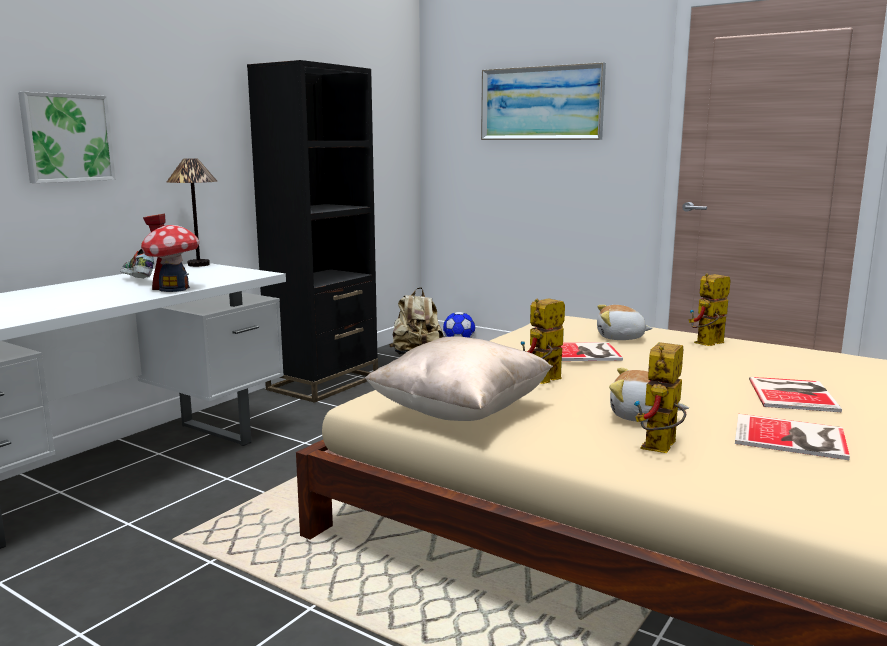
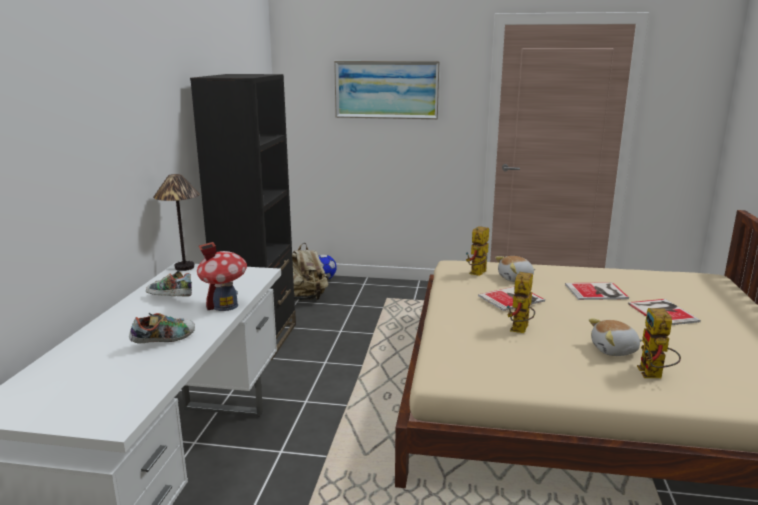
camera: 25 degrees left, 5 degrees up
(66, 138) = (89, 177): picture -> none
(71, 302) = (164, 341): none -> shoe
(460, 412) = (509, 372): beige pillow -> none
(707, 344) = (570, 275): toy robot -> toy robot (478, 274)
(793, 438) = (703, 349): book -> book (597, 292)

